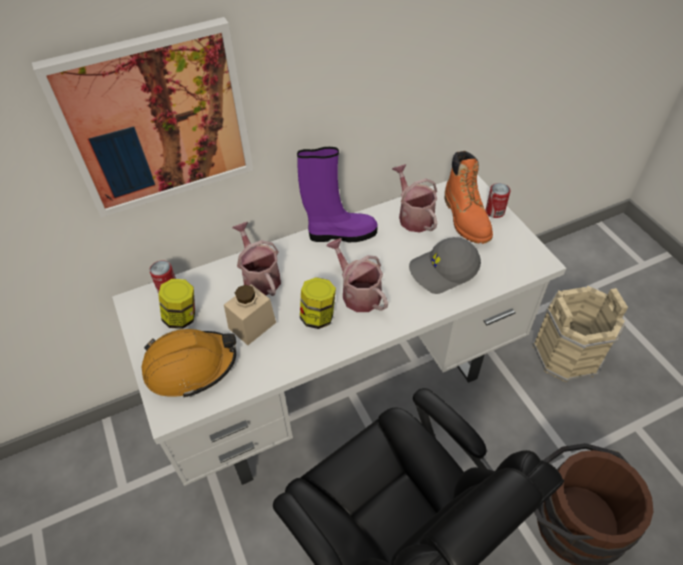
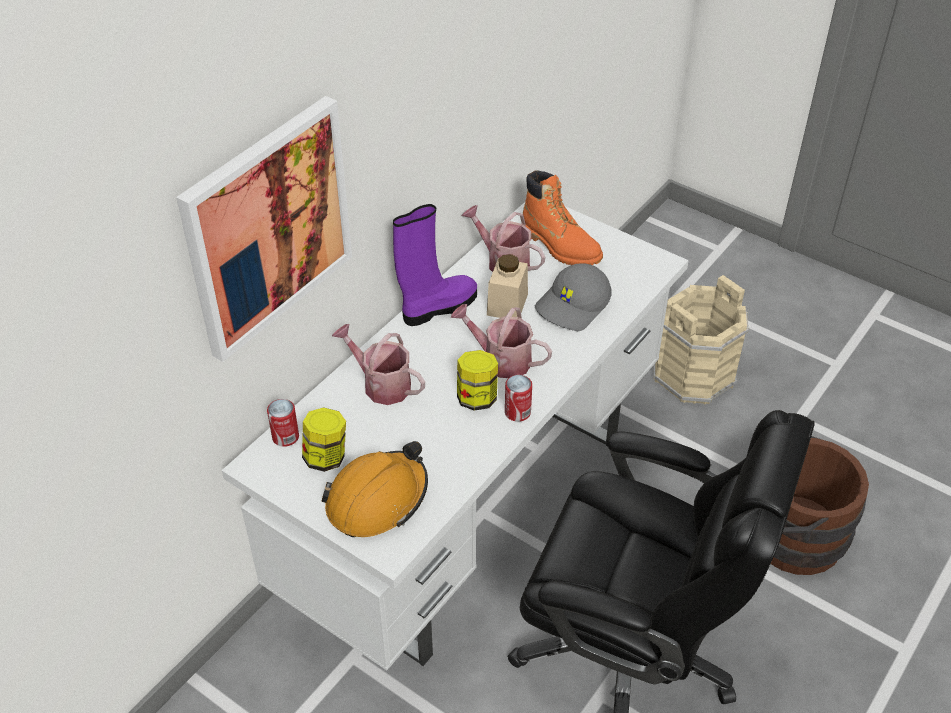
camera: 30 degrees left, 5 degrees down
(252, 325) = (412, 434): beige jar -> beige jar (507, 304)
(495, 211) = (584, 228): can -> can (517, 412)

